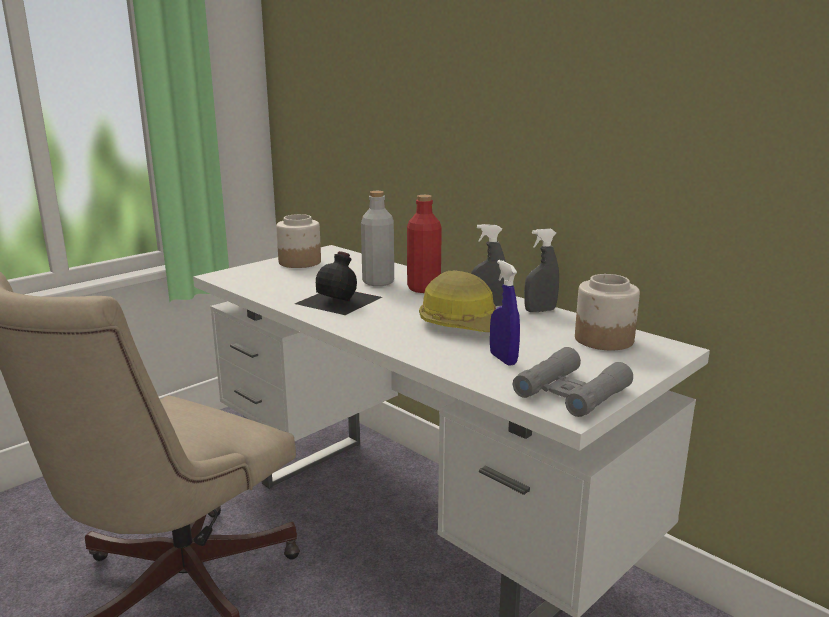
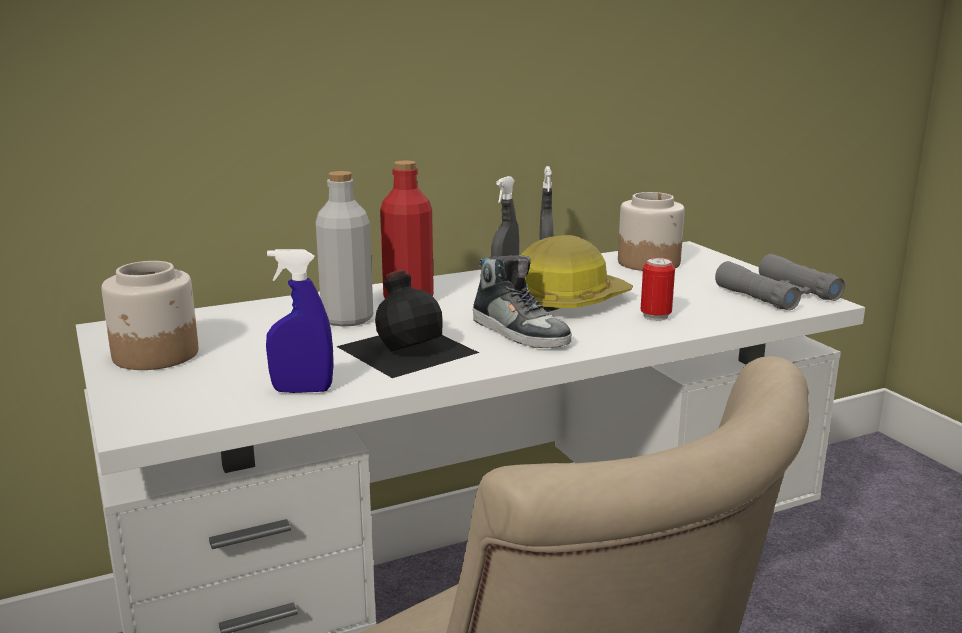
camera: 70 degrees left, 0 degrees up
(389, 319) = (519, 332): none -> shoe
(458, 352) = (655, 316): none -> can
(503, 359) = (685, 303): blue spray bottle -> blue spray bottle (302, 390)

